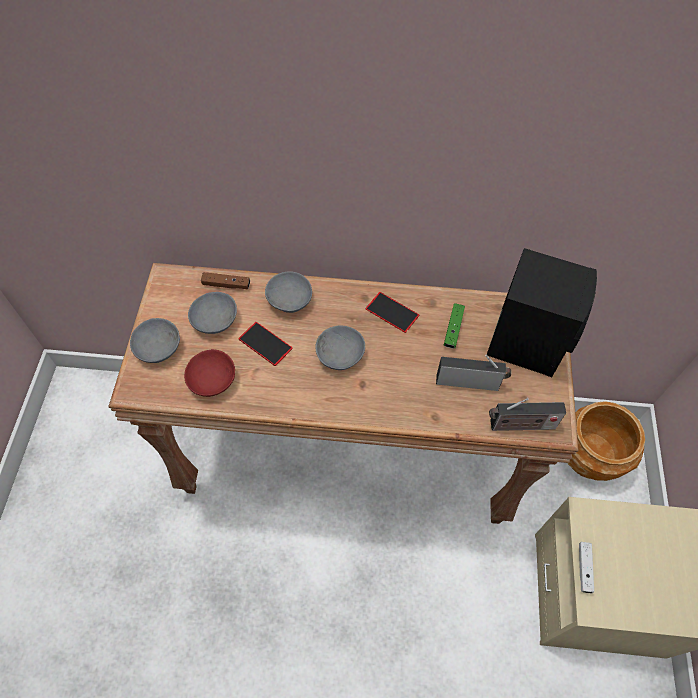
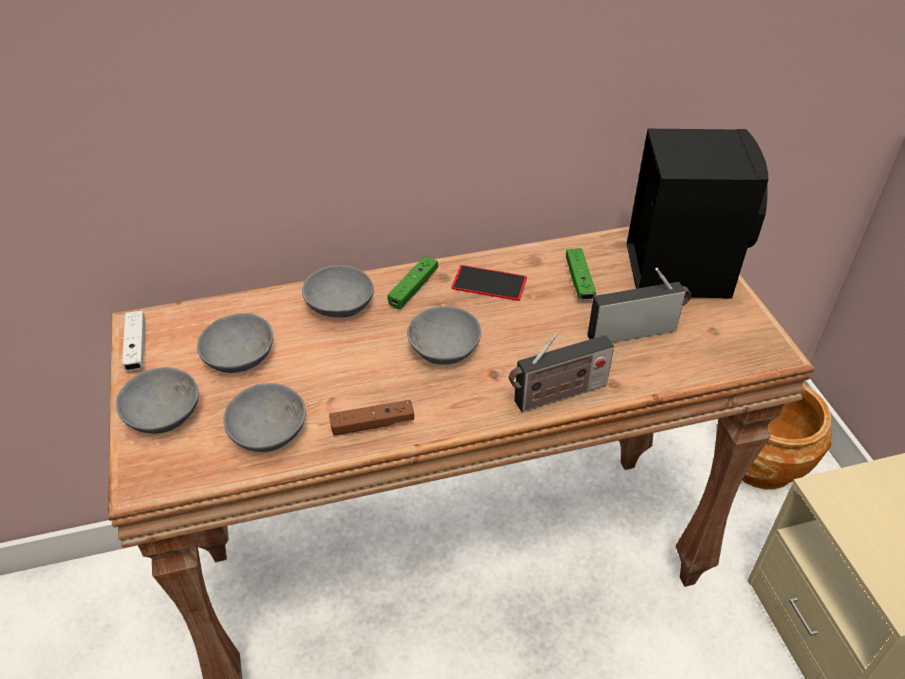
camera: 20 degrees left, 15 degrees down
(210, 379) = (265, 430): red bowl -> grey bowl
(226, 284) = (238, 310): brown game controller -> brown game controller (372, 424)
(265, 343) = (329, 364): phone -> none
(341, 301) = (413, 288): none -> green game controller
(519, 425) = (726, 361): radio -> radio (557, 395)
(584, 568) = (865, 560): white game controller -> white game controller (136, 347)

